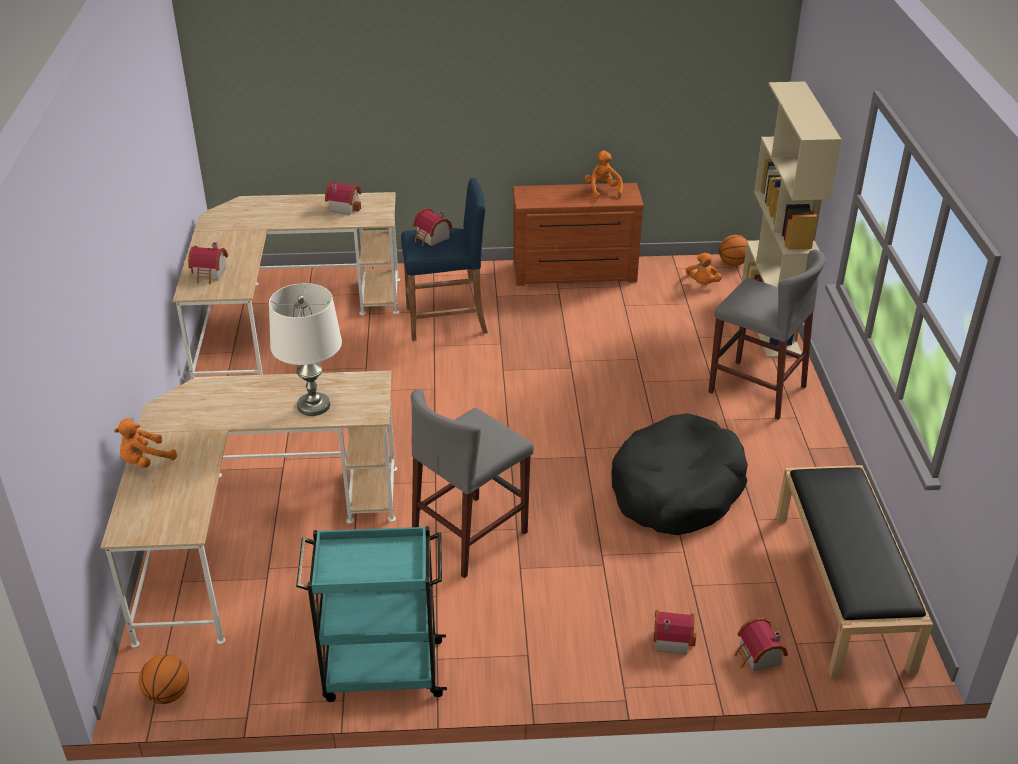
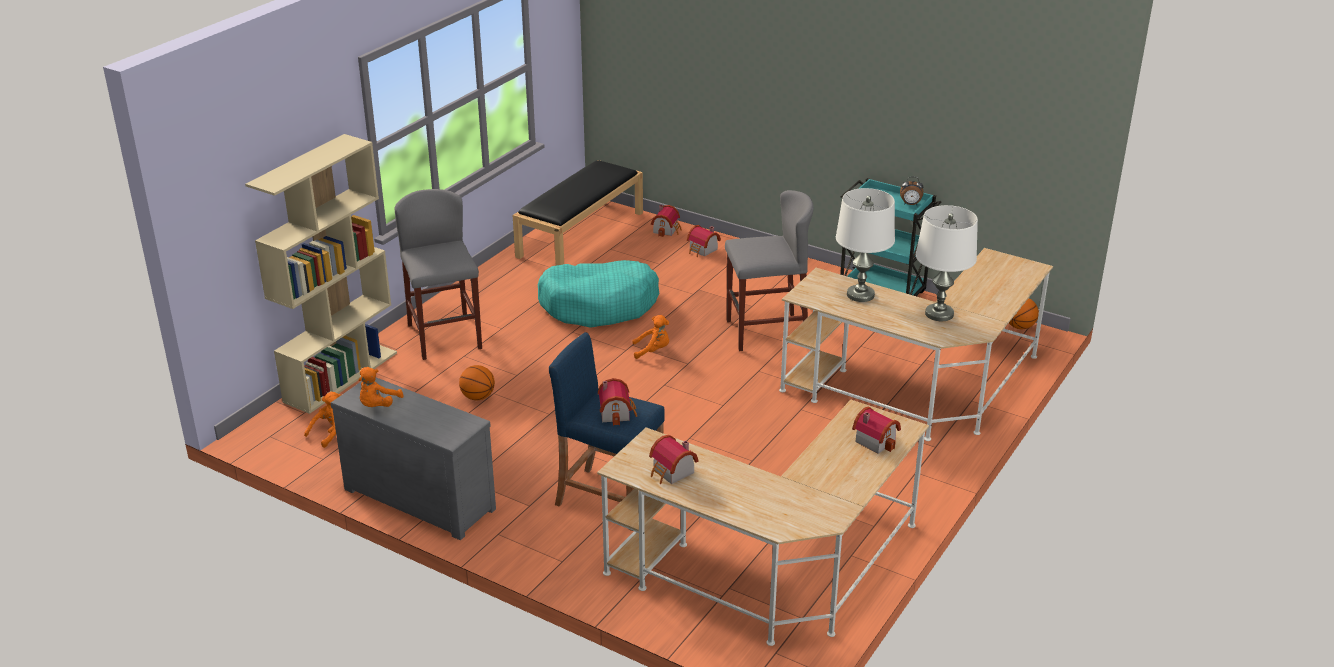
camera: 145 degrees left, 5 degrees down
(145, 461) = (1006, 301): orange plush toy -> orange plush toy (653, 351)
(215, 414) = (939, 314): none -> white table lamp
(339, 569) = (910, 204): none -> alarm clock
(575, 273) = (422, 497): brown dresser -> grey dresser
(676, 490) = (599, 305): black dog bed -> turquoise dog bed
(732, 263) = (266, 440): basketball -> basketball (478, 397)

